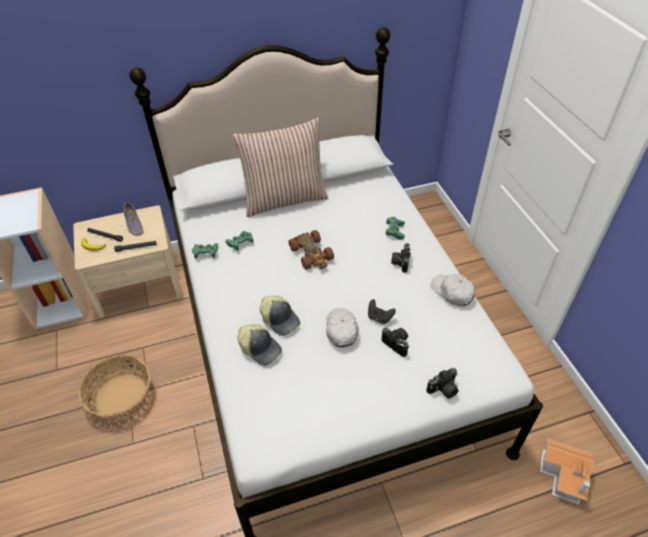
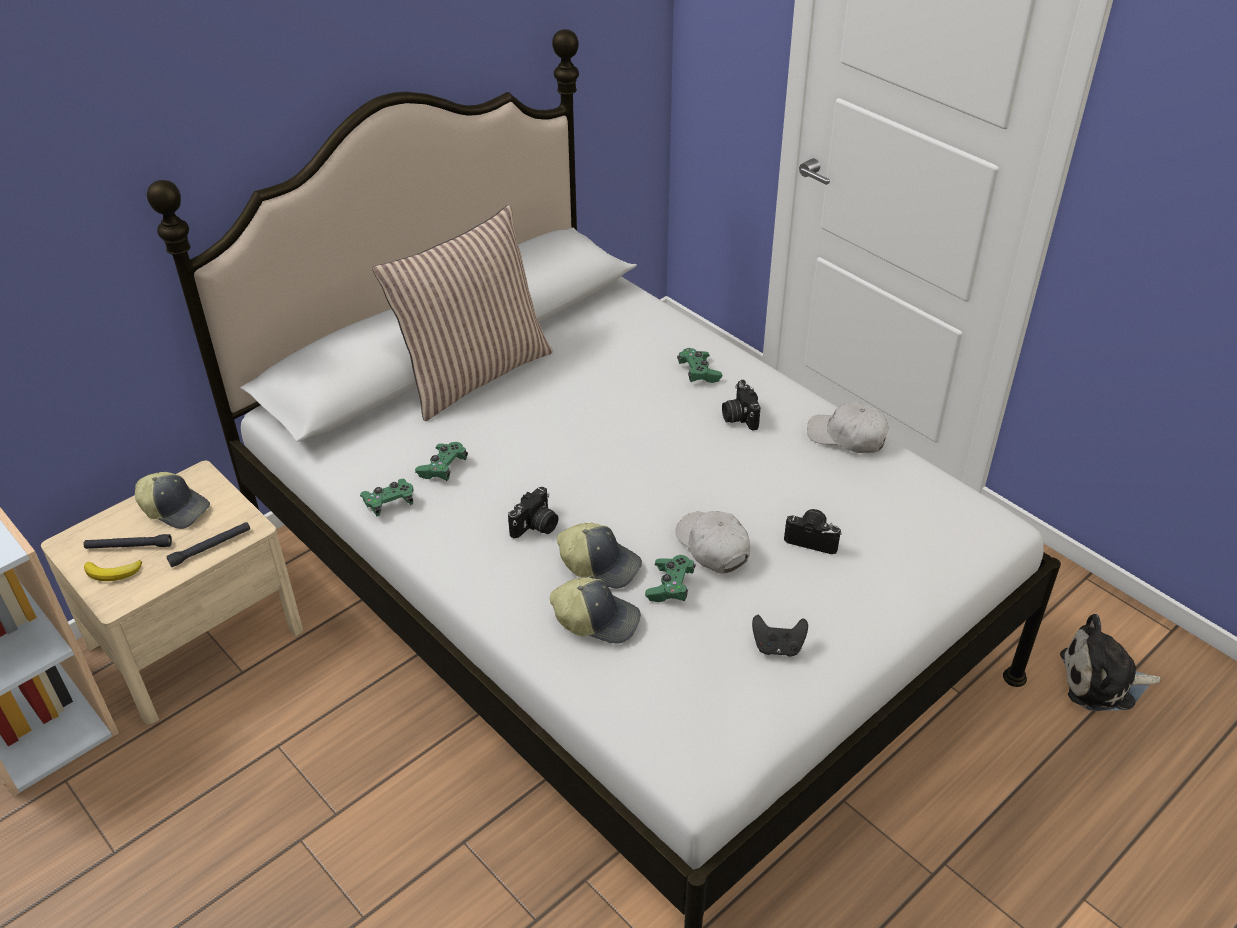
camera: 25 degrees left, 5 degrees down
(121, 396) = (288, 847): basket -> none
(133, 224) = (175, 508): shoe -> cap
(306, 344) = (670, 586): none -> green game controller
(312, 254) = (584, 447): brown toy car -> none
(379, 318) = (760, 510): black game controller -> black game controller (778, 647)
(443, 390) = (923, 579): camera -> camera (536, 526)
(564, 476) = (1102, 681): toy house -> plush toy

